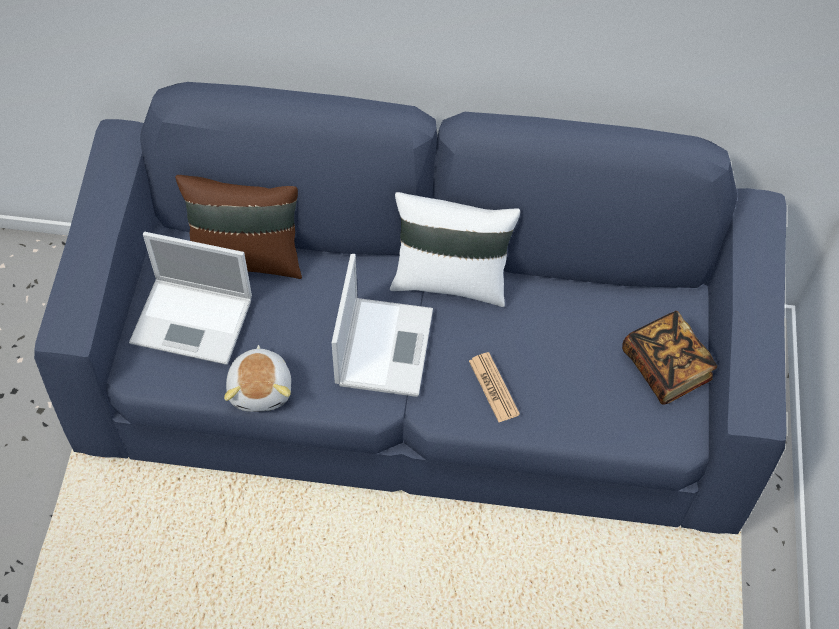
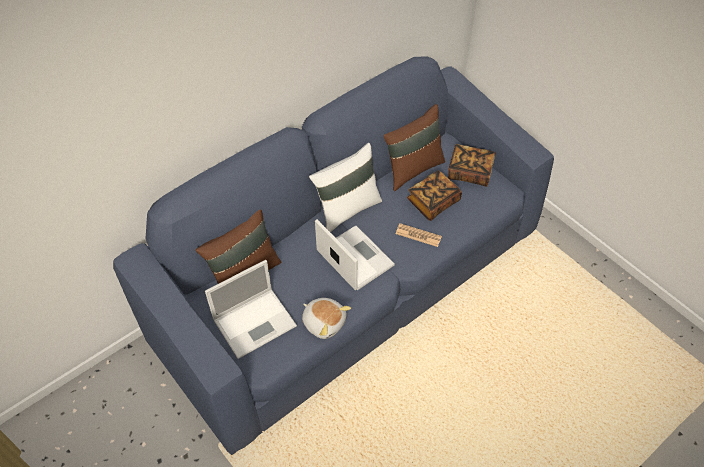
camera: 45 degrees left, 5 degrees down
(567, 364) = (433, 202): none -> book
(596, 299) = (412, 169): none -> brown pillow

